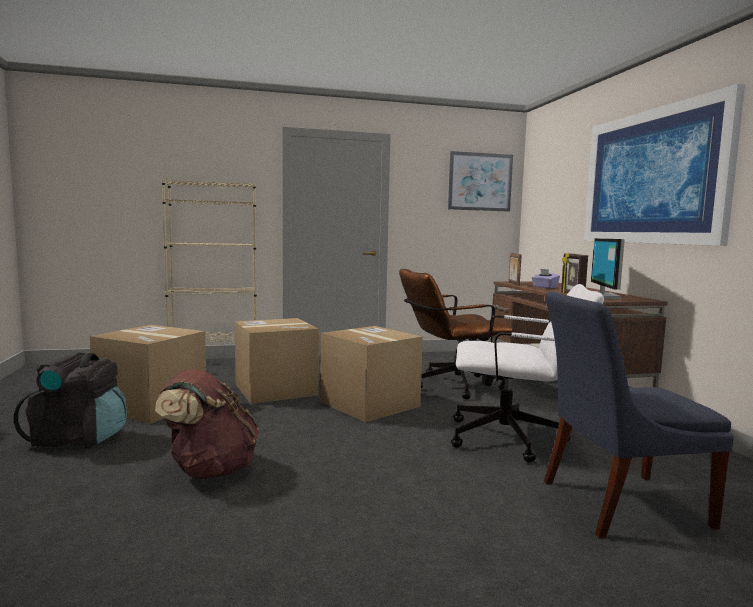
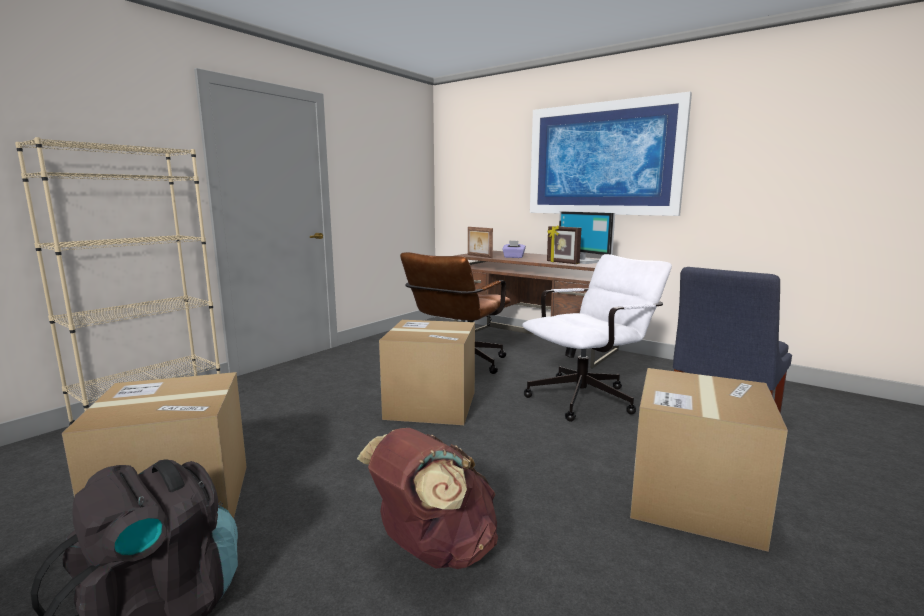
camera: 40 degrees left, 5 degrees up
(275, 389) = (305, 421): cardboard box -> cardboard box (694, 499)
(480, 182) = (404, 154): picture -> none

